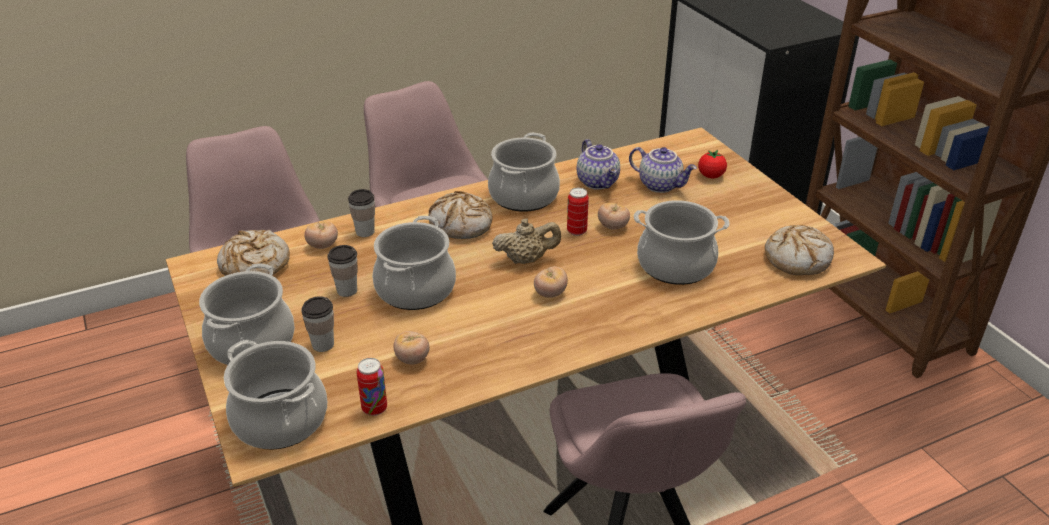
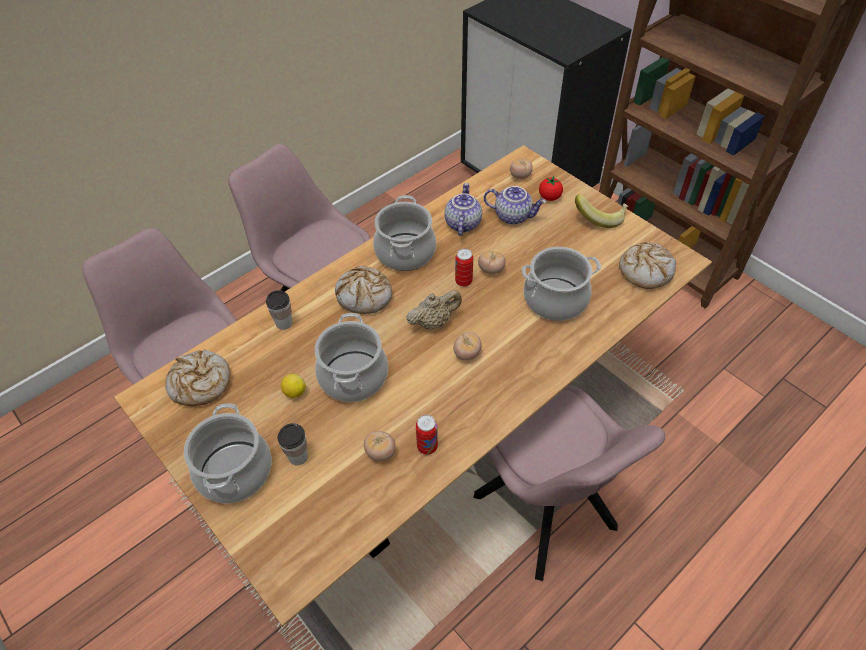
camera: 15 degrees left, 15 degrees up
(279, 420) = (294, 547): cooking pot -> none
(323, 246) = (253, 347): tomato -> tomato (520, 176)
(347, 290) = (294, 392): cup -> lemon
(374, 408) = (370, 513): can -> can (427, 447)
(598, 182) = (462, 223): teapot -> teapot turned 135 degrees counterclockwise
(763, 203) = (600, 217): none -> banana

